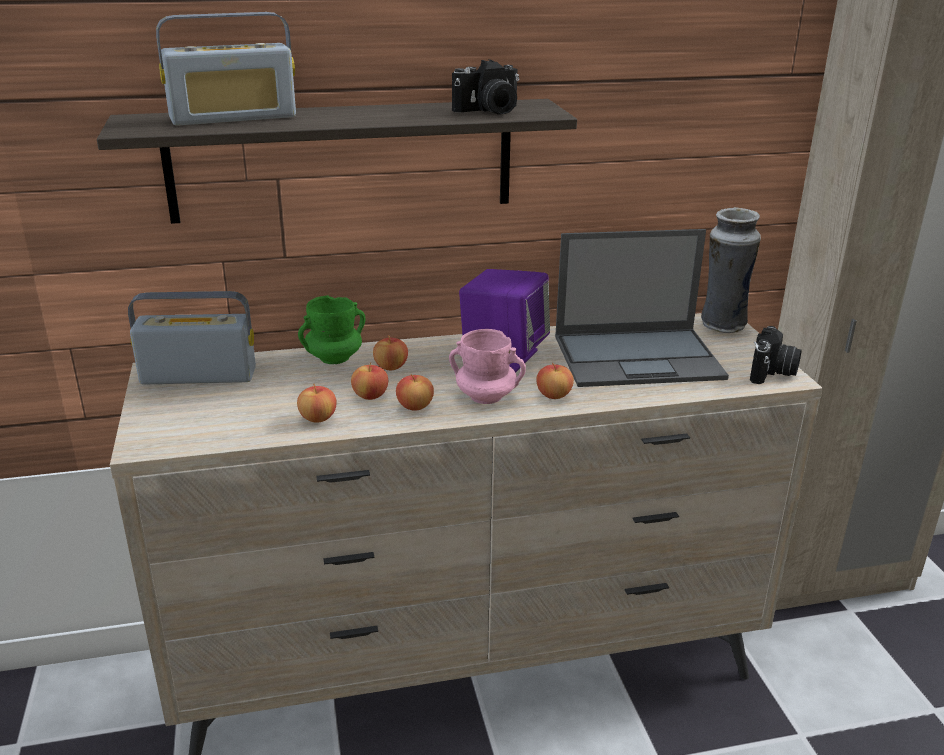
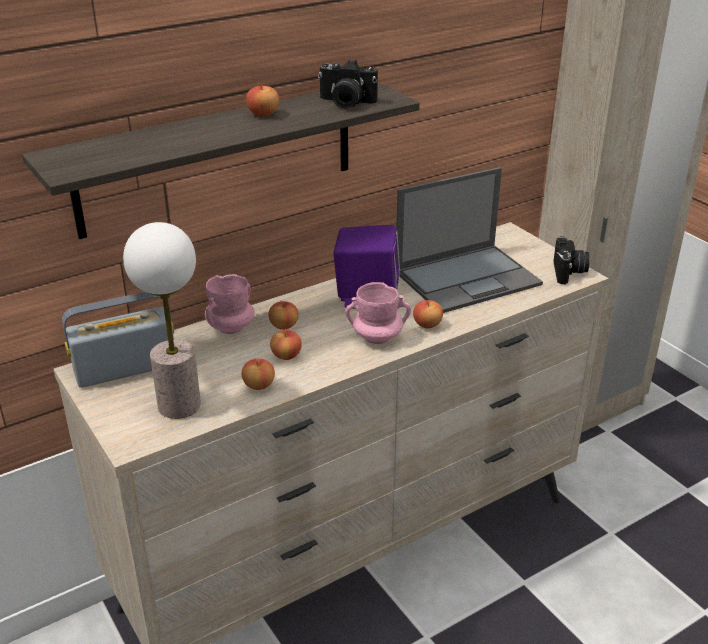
camera: 20 degrees left, 5 degrees up
(221, 420) = (179, 405): none -> table lamp
(233, 117) = (142, 141): radio -> none
(334, 358) = (231, 327): green mug -> pink mug
(415, 406) = (328, 357): apple -> apple (263, 114)
(489, 111) = (346, 103): camera -> camera turned 60 degrees clockwise
(721, 326) = (511, 238): vase -> none

